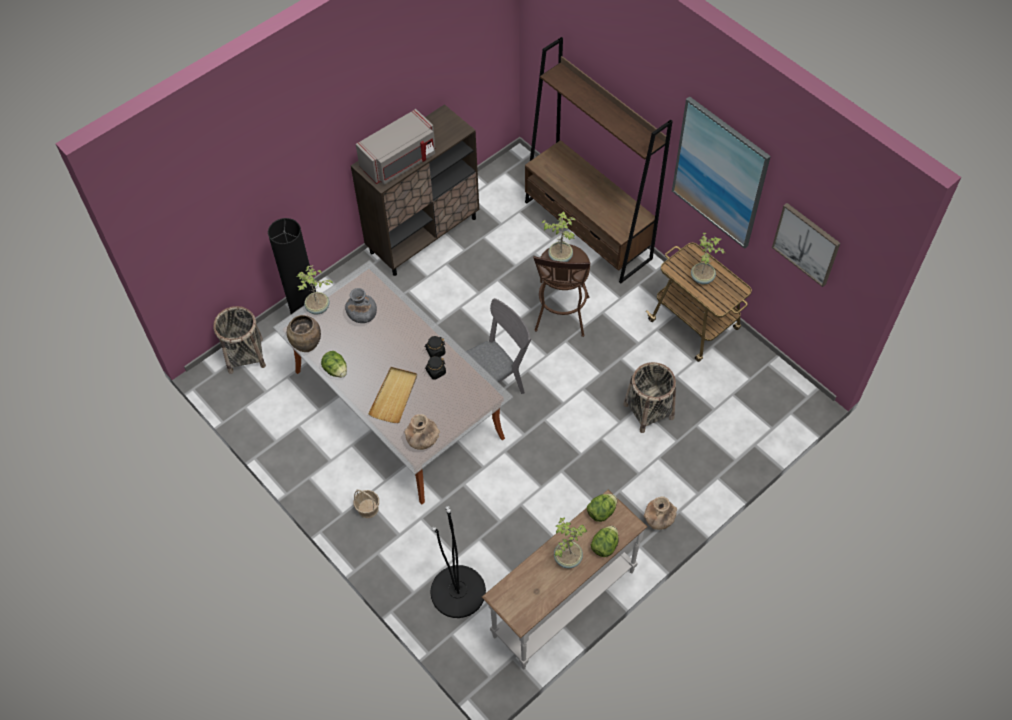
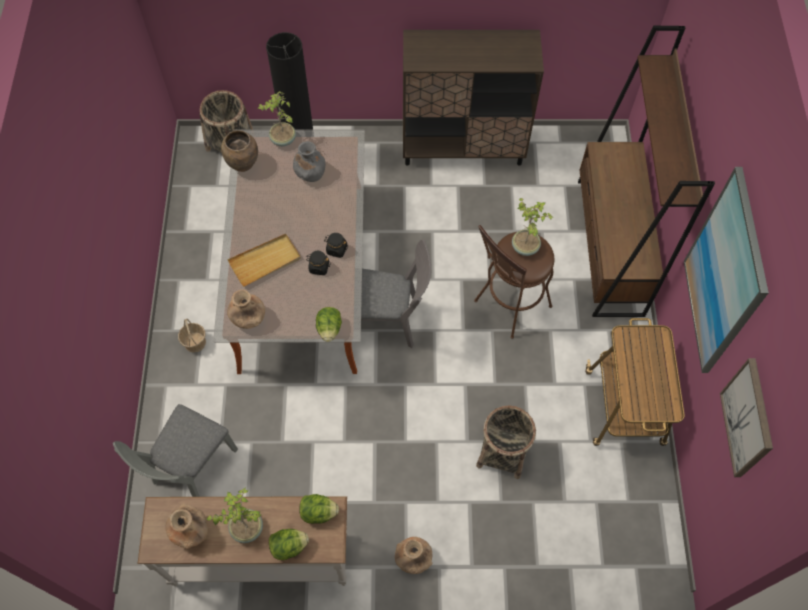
camera: 40 degrees right, 5 degrees up
(336, 370) = (243, 203): lettuce -> lettuce (329, 329)
(400, 161) = (447, 54): grey microwave -> none
(458, 591) = (191, 472): black floor lamp -> grey chair
(534, 590) = (191, 531): none -> brown vase
(702, 277) = (645, 369): potted plant -> none

